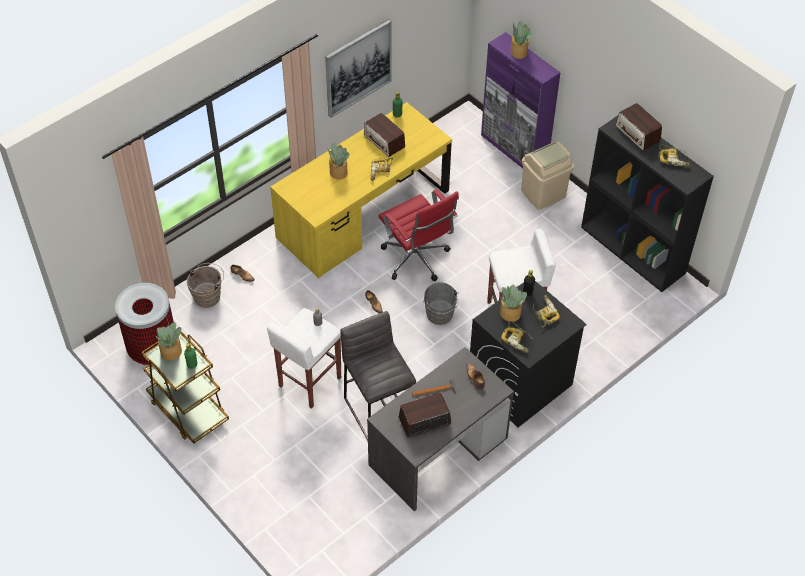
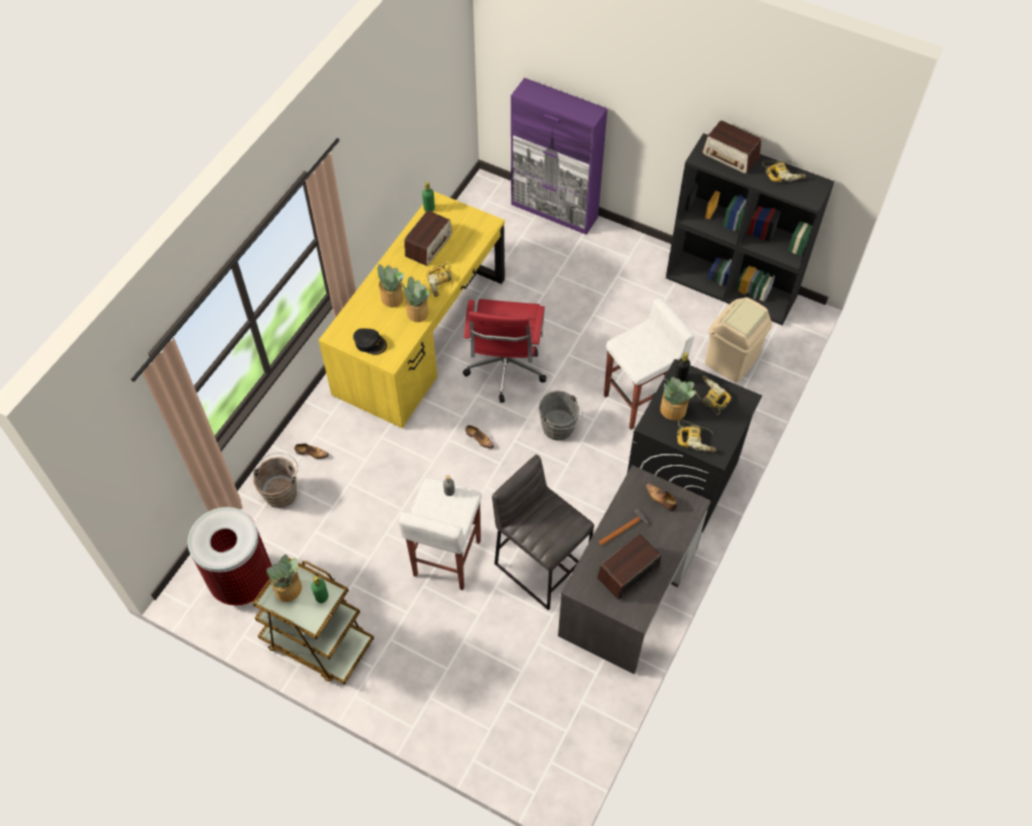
camera: 20 degrees left, 5 degrees up
(307, 200) = (370, 343): none -> black cap
(358, 68) = (378, 166): picture -> none
(384, 141) = (429, 245): radio -> radio turned 90 degrees counterclockwise
(417, 260) = (505, 371): red office chair -> red office chair turned 60 degrees clockwise
(519, 52) = (550, 96): potted plant -> potted plant (417, 312)
(543, 194) = (608, 252): beige trash can -> beige trash can (732, 360)

